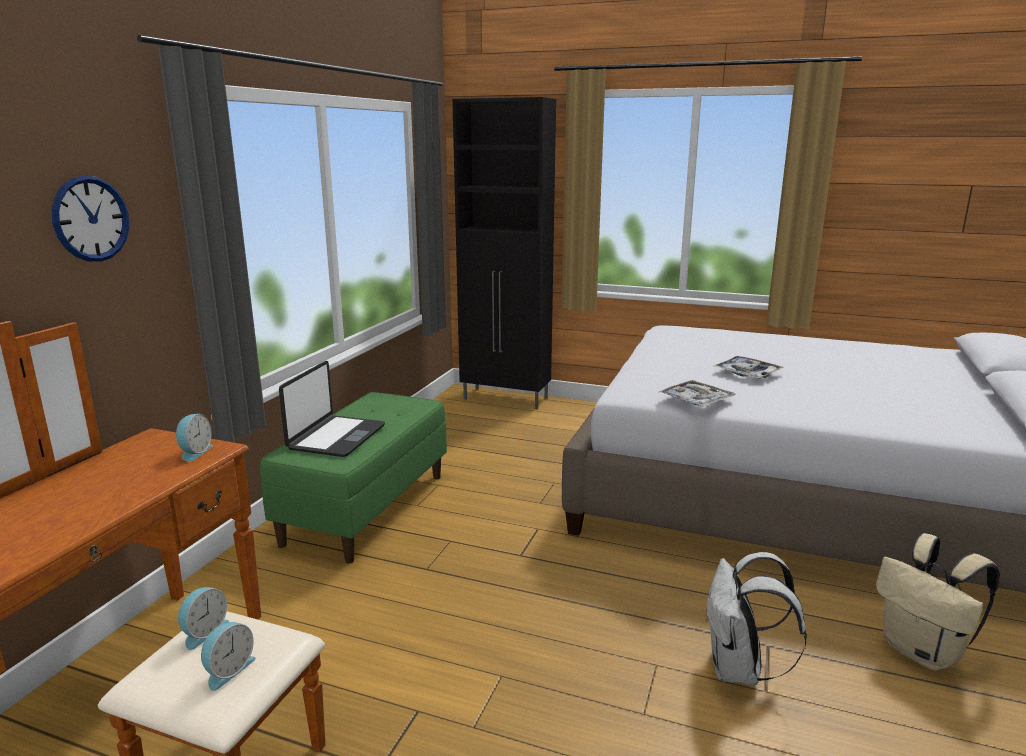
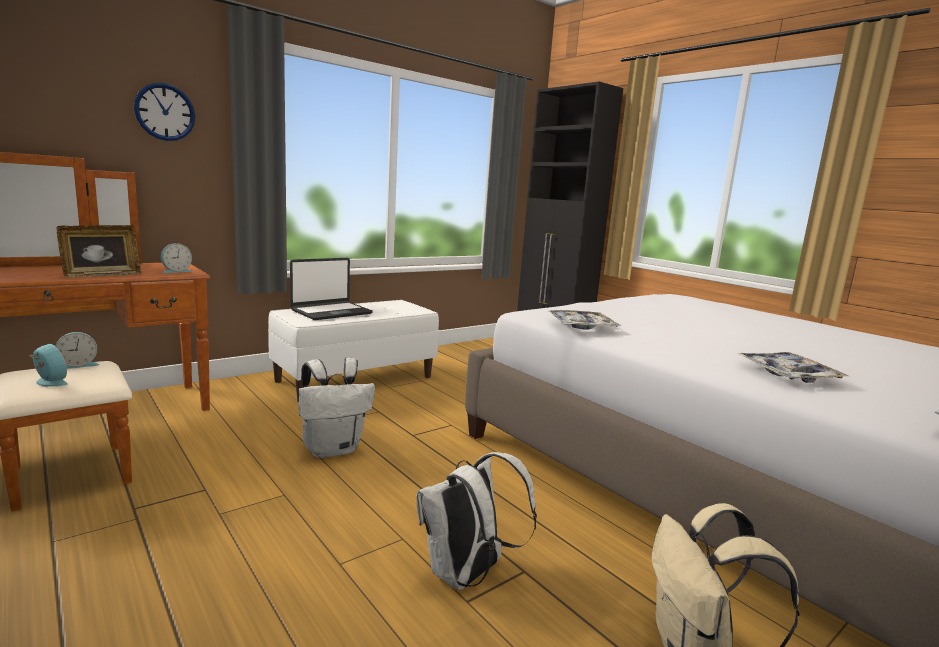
camera: 30 degrees right, 5 degrees down
(129, 494) = (102, 275): none -> picture frame
(228, 670) = (49, 382): alarm clock -> alarm clock turned 120 degrees counterclockwise
(366, 508) = (355, 378): green bench -> white bench
(471, 604) = (333, 449): none -> white backpack
(747, 373) = (680, 325): tray -> tray (787, 374)

